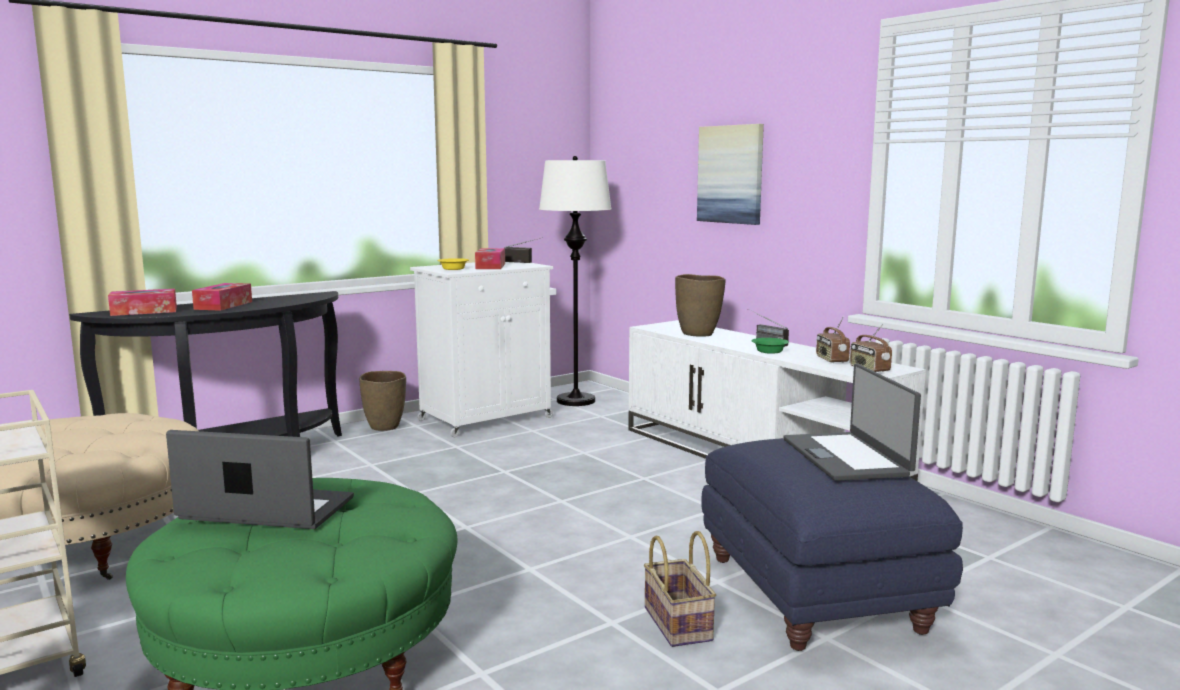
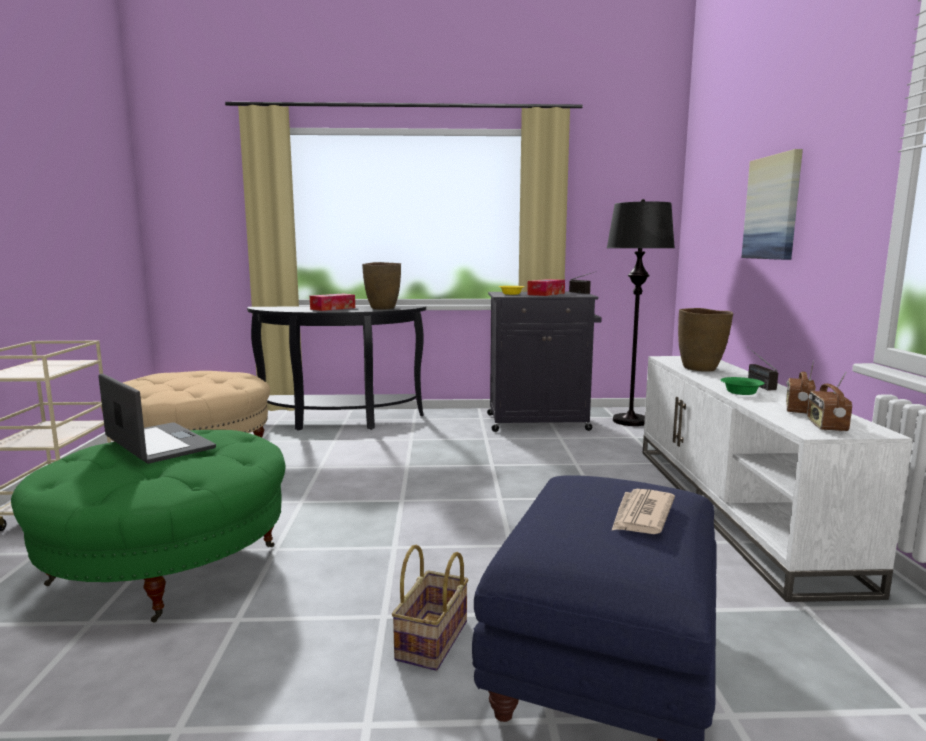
camera: 35 degrees right, 0 degrees up
(144, 311) = (283, 308): tissue box -> none
(385, 427) = (459, 415): brown vase -> brown vase (383, 308)
(488, 418) = (539, 422): white cabinet -> black cabinet
(575, 401) = (630, 421): white floor lamp -> black floor lamp
(846, 457) = (641, 515): laptop -> newspaper

